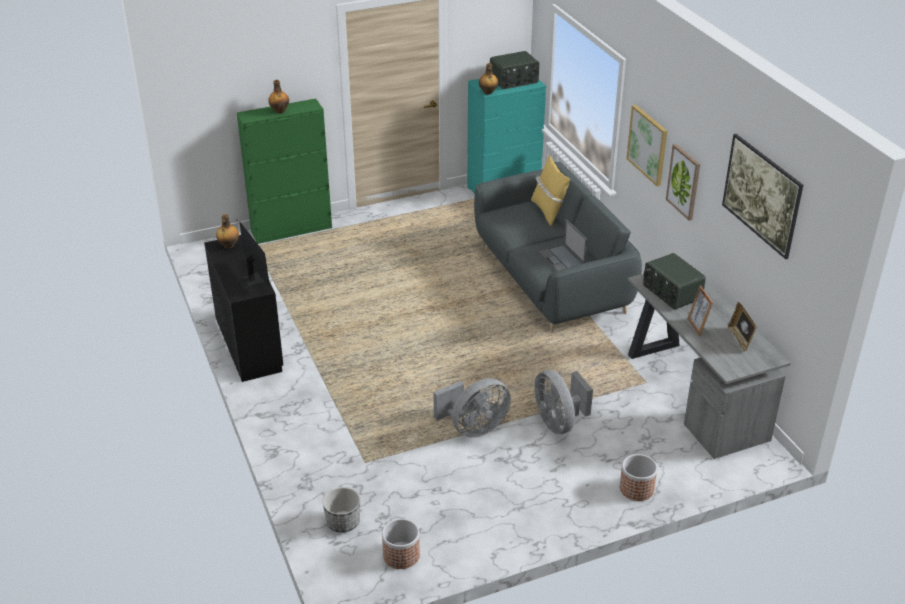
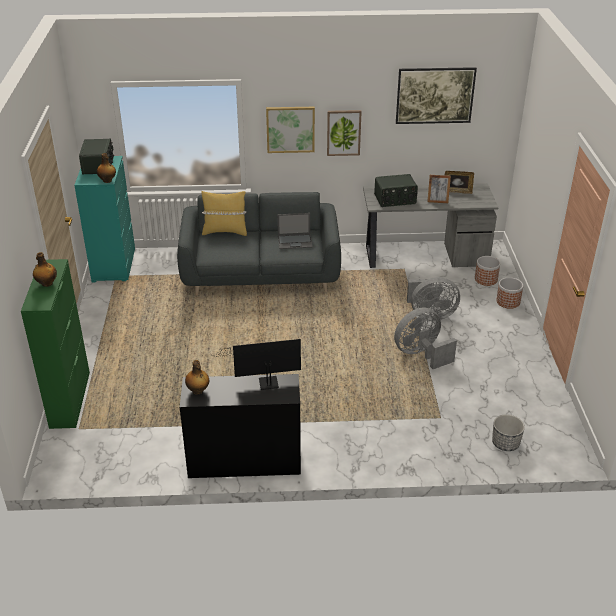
camera: 70 degrees left, 0 degrees up
(401, 555) = (548, 420): planter -> planter (486, 279)
(474, 428) = (421, 354): grey fan -> grey fan turned 105 degrees counterclockwise

